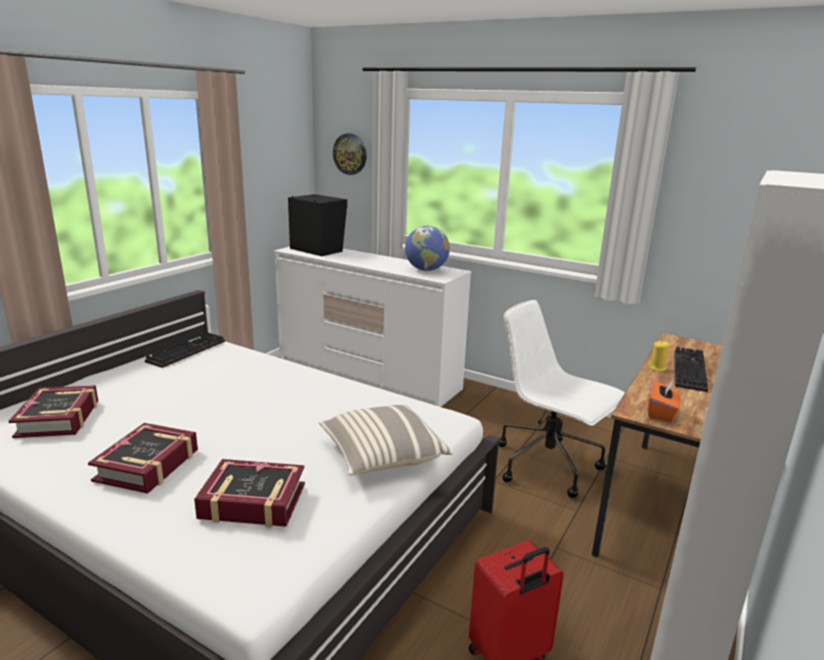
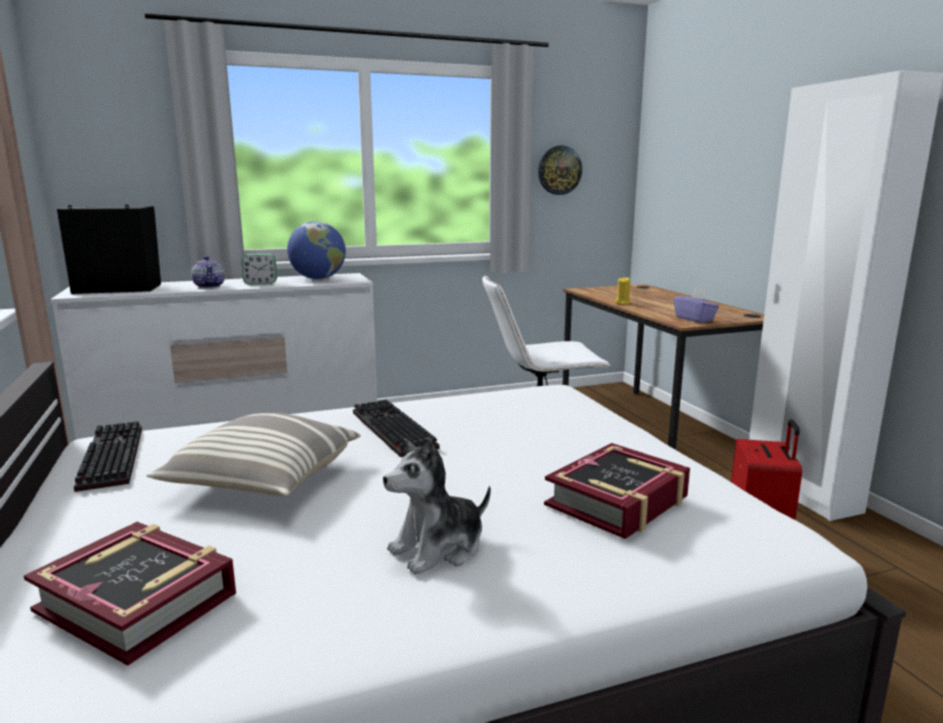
camera: 50 degrees left, 5 degrees down
(148, 465) = (439, 549): book -> plush toy
(350, 154) = (120, 144): wall clock -> wall clock (559, 170)
(356, 260) = (209, 286): none -> teapot
(382, 455) = (586, 428): pillow -> pillow (263, 481)
(385, 265) = (260, 283): none -> alarm clock
(661, 412) = (694, 319): orange tissue box -> purple tissue box
(687, 370) = (636, 299): keyboard -> keyboard (389, 430)

